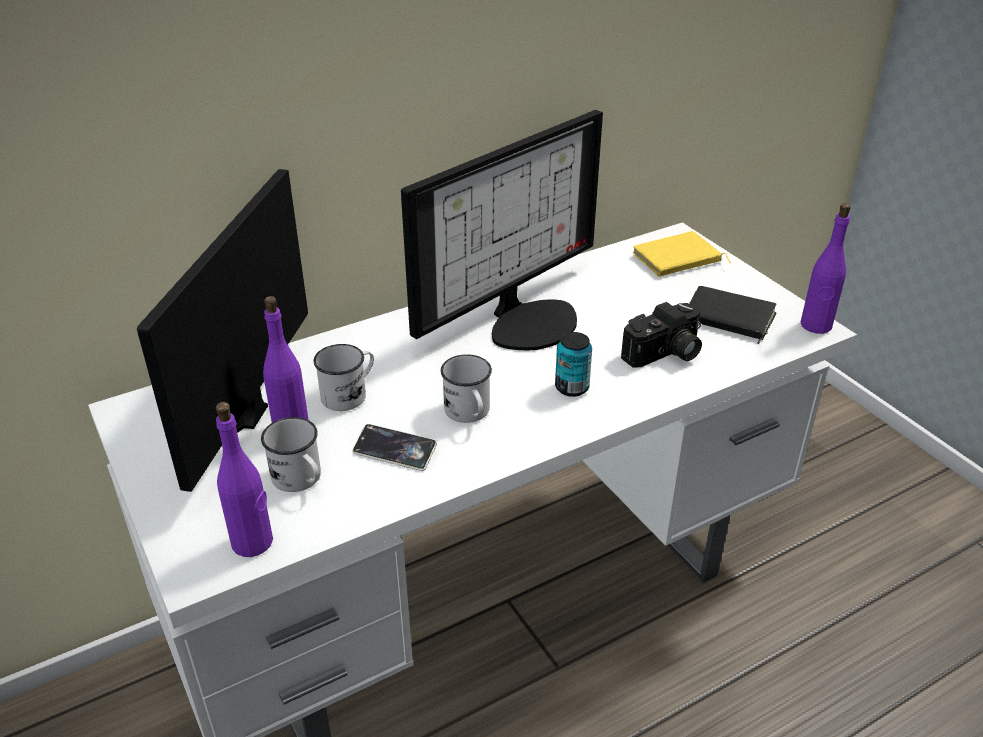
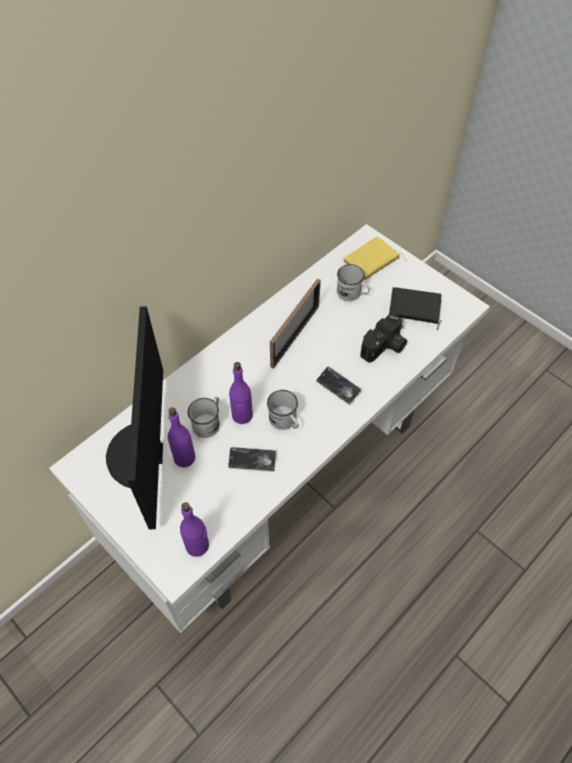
camera: 15 degrees left, 20 degrees up
(301, 480) = (206, 495): white mug -> white mug (352, 294)
(527, 320) = (295, 336): monitor -> picture frame
(572, 387) = (338, 387): can -> phone
(816, 325) = (465, 304): purple bottle -> purple bottle (242, 415)

